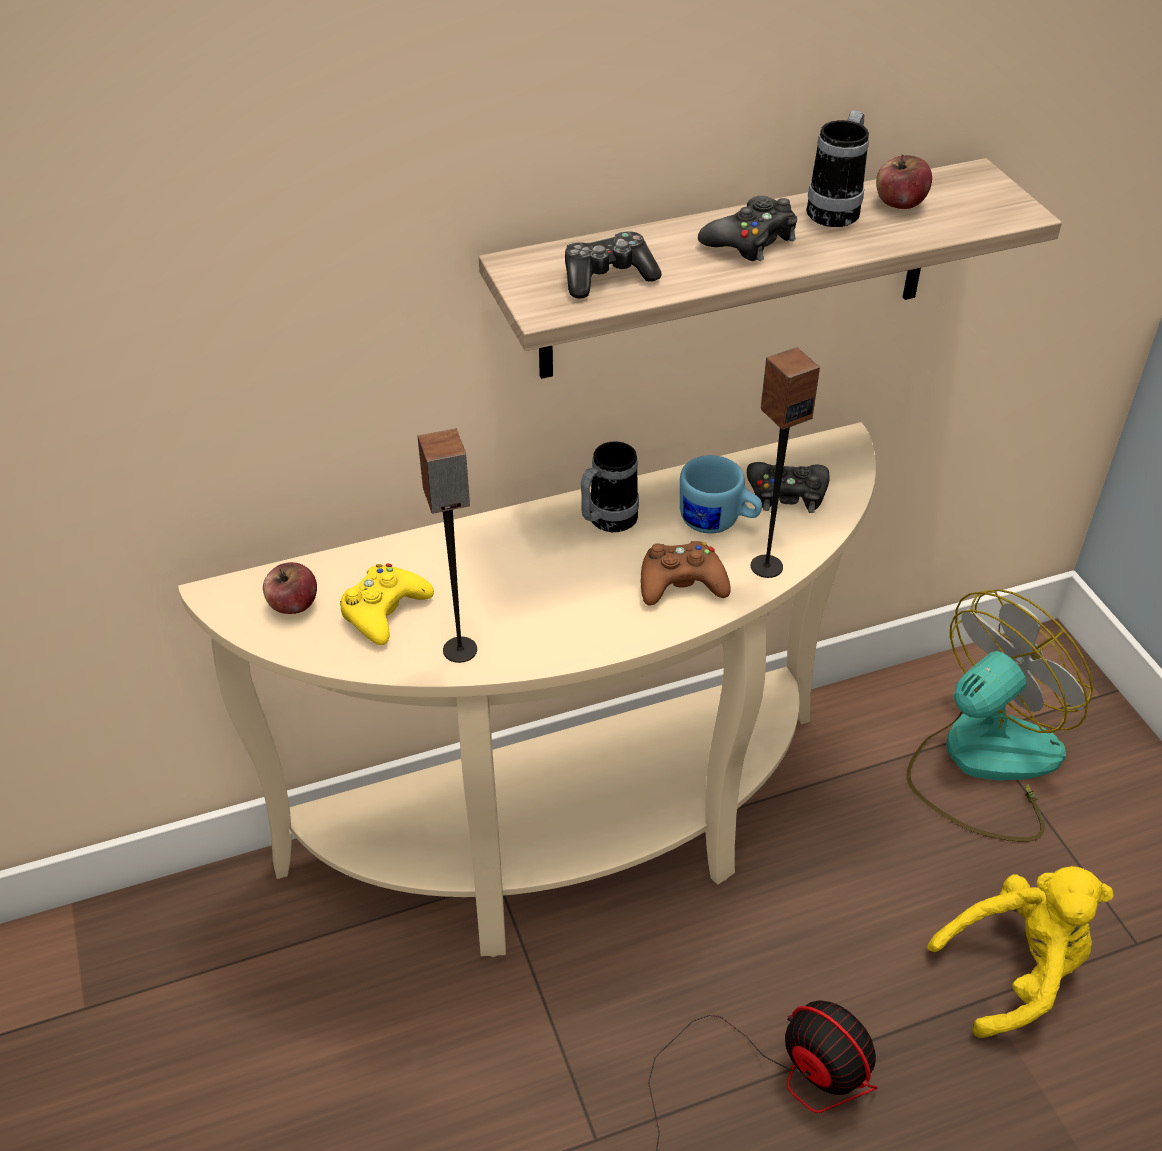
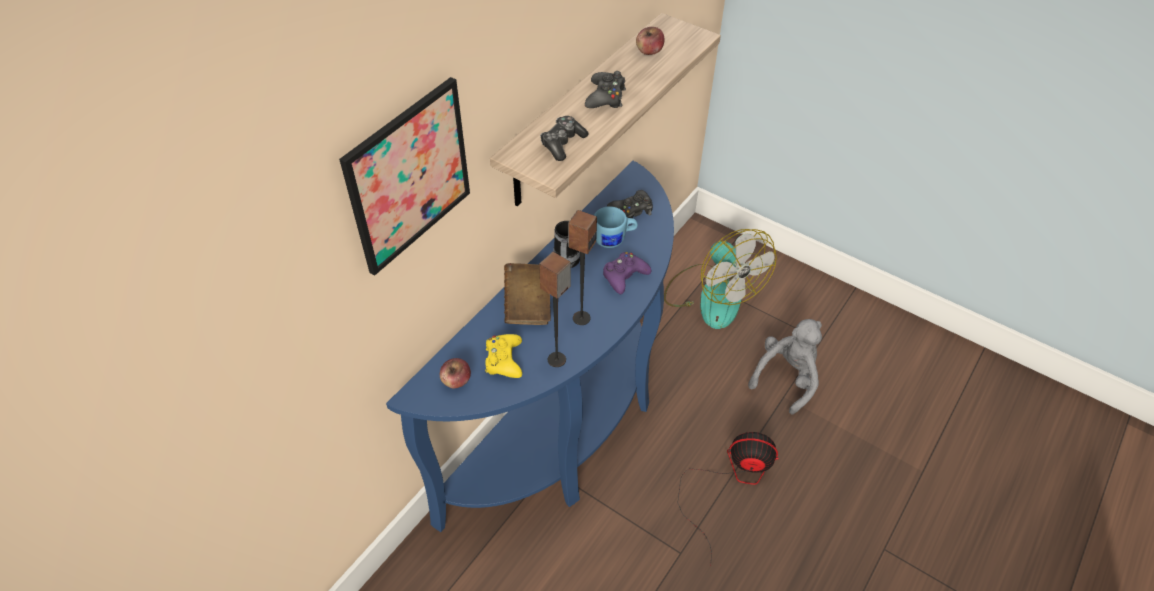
camera: 35 degrees left, 5 degrees up
(274, 204) = (409, 176): none -> picture
(493, 553) = (528, 305): none -> brown book
(575, 842) = (569, 429): beige console table -> blue console table
(681, 583) = (624, 276): brown game controller -> purple game controller
(766, 566) = (652, 250): speaker -> speaker (581, 318)
(836, 209) = (626, 65): mug -> none
(983, 763) = (712, 295): fan -> fan turned 135 degrees clockwise
(1015, 971) = (786, 378): yellow plush toy -> grey plush toy

